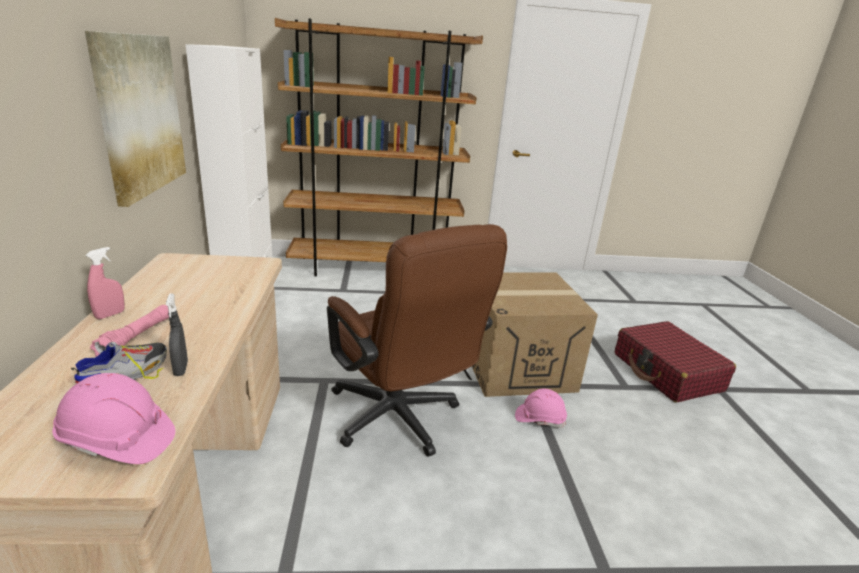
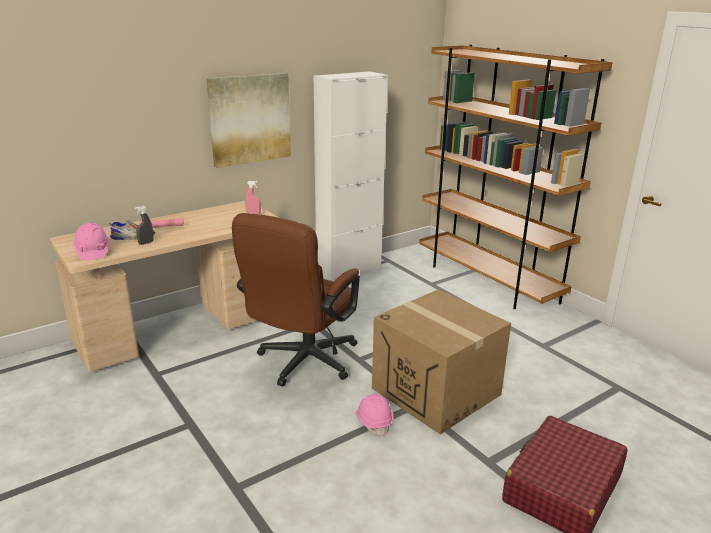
camera: 60 degrees right, 0 degrees up
(110, 315) = (175, 217): pink spray bottle -> pink spray bottle (253, 214)

